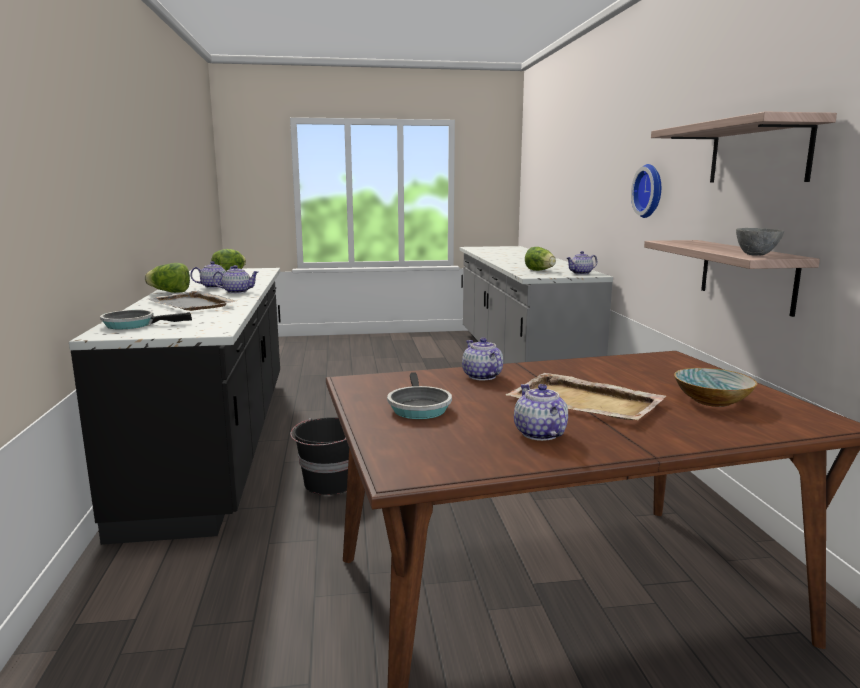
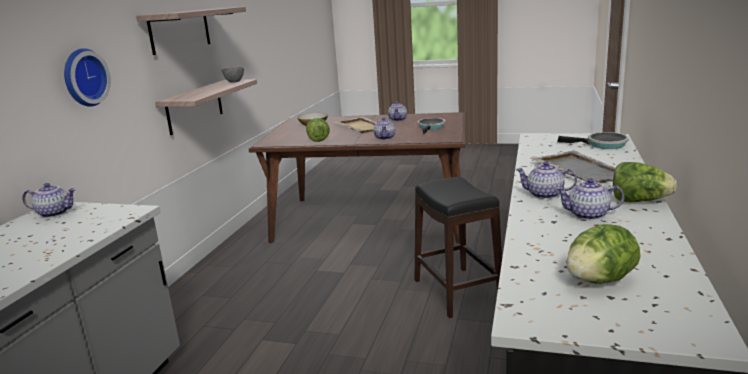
camera: 155 degrees left, 5 degrees up
(329, 483) = (456, 292): black bucket -> black stool
(540, 271) = (67, 230): lettuce -> lettuce (317, 139)

